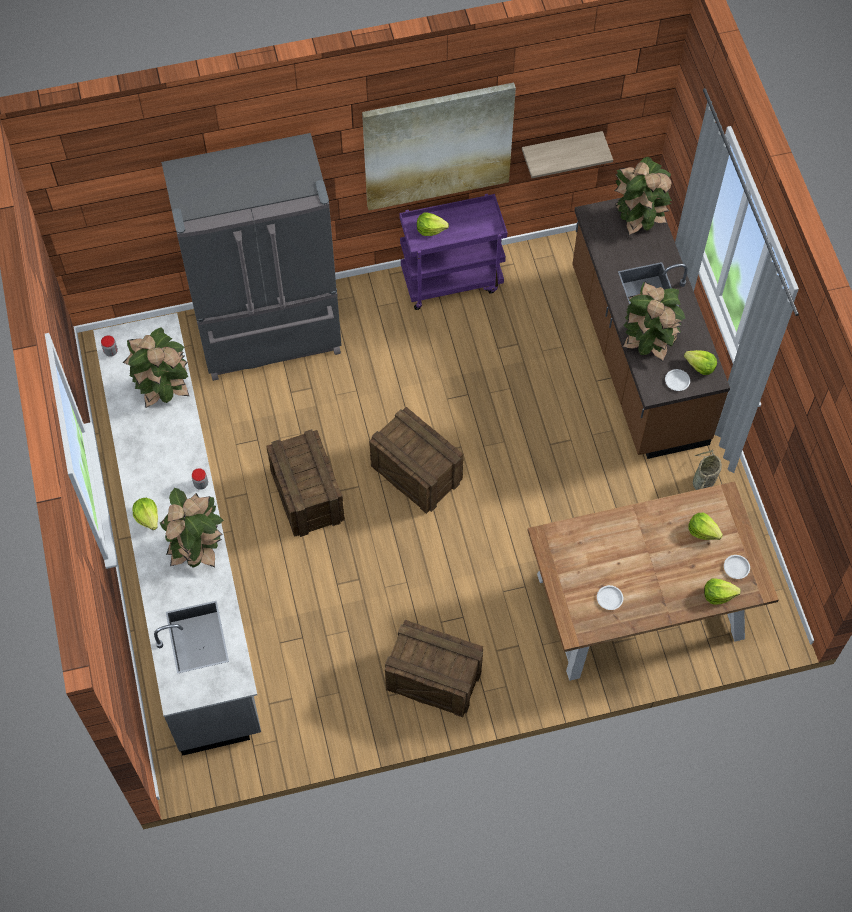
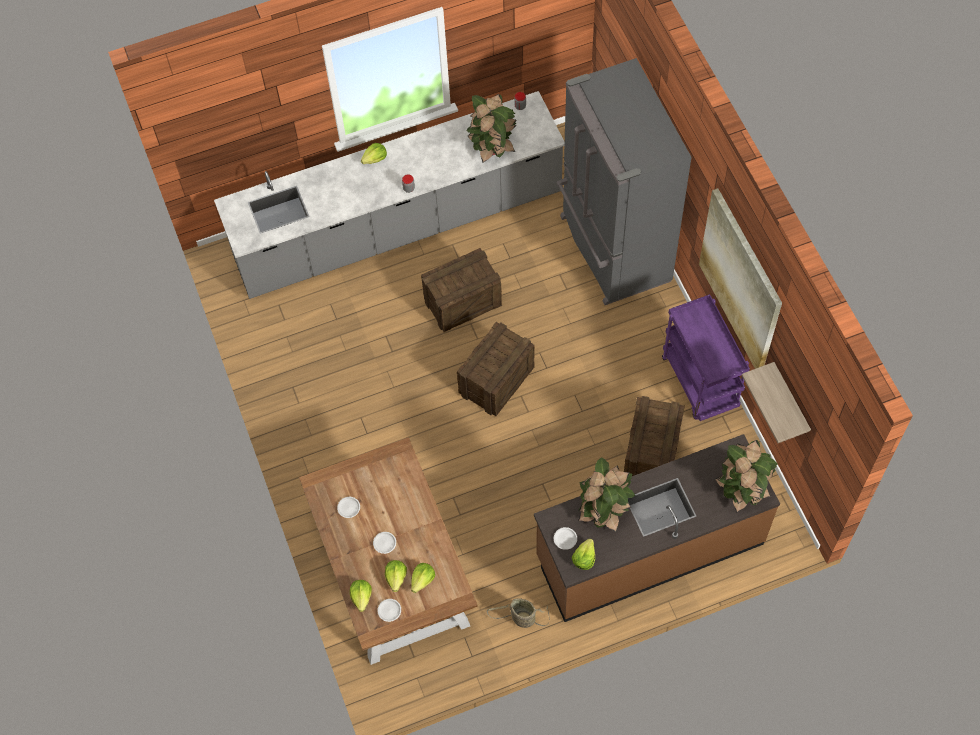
camera: 85 degrees right, 0 degrees up
(197, 548) = (352, 196): potted plant -> none
(430, 229) = (701, 324): lettuce -> lettuce (396, 577)
(434, 679) = (309, 419): crate -> crate (651, 453)
(656, 565) = (384, 543): none -> white plate

